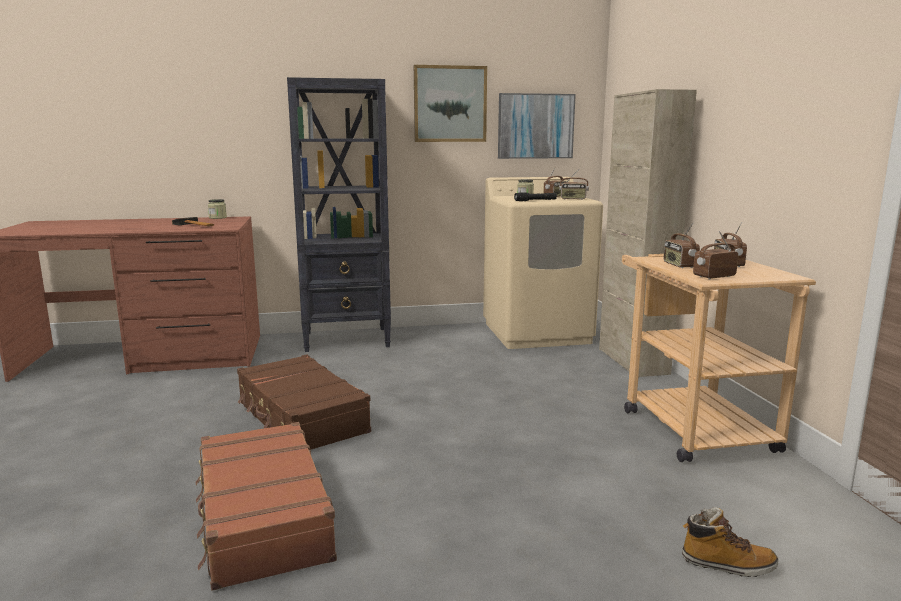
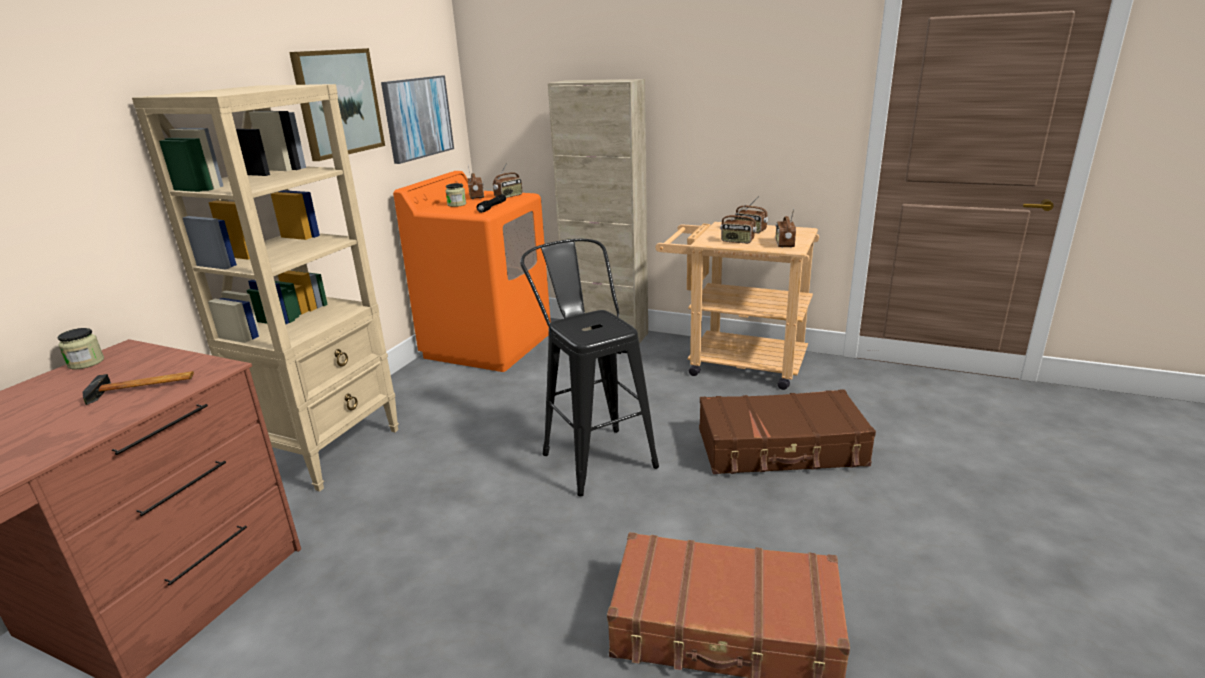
camera: 55 degrees left, 10 degrees up
(301, 418) = (518, 545): brown suitcase -> brown suitcase (781, 448)
(347, 339) = (329, 449): black bookcase -> beige bookcase
(437, 409) = (594, 454): none -> black stool
(537, 333) = (488, 345): beige washing machine -> orange washing machine
(727, 565) = (912, 430): boot -> none

